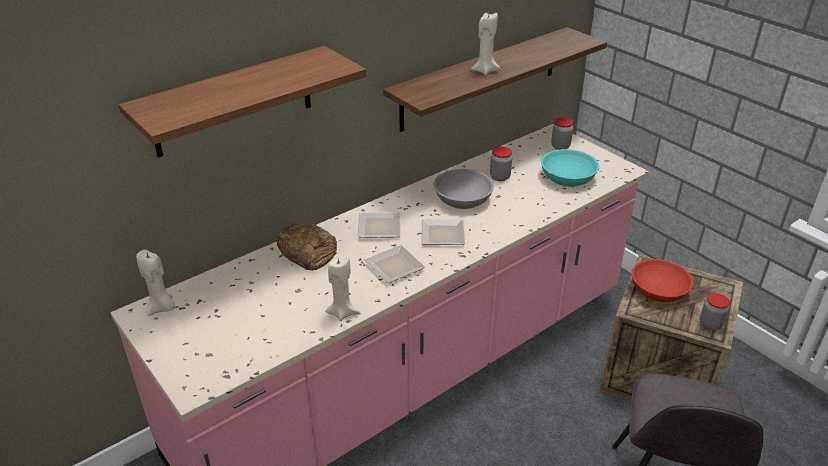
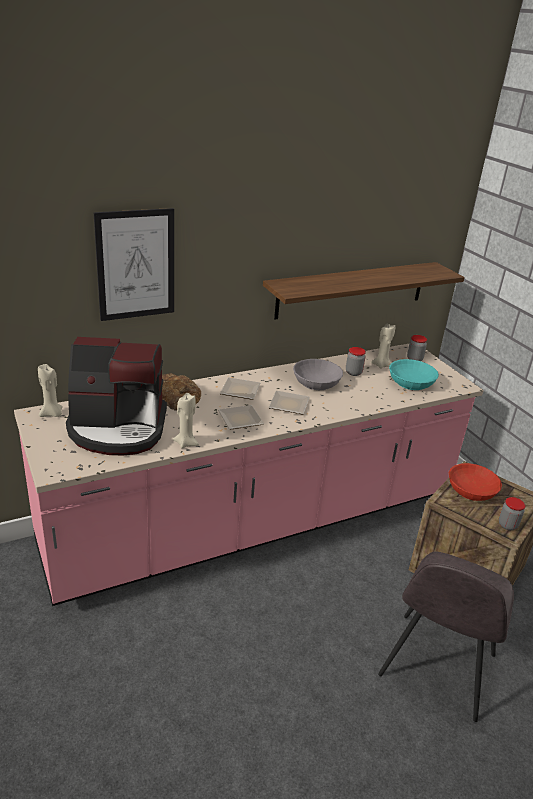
camera: 10 degrees right, 5 degrees down
(233, 102) = (136, 265): shelf -> picture
(252, 311) = (118, 428): none -> coffee machine
(485, 71) = (351, 281): beige candle -> beige candle (381, 365)

